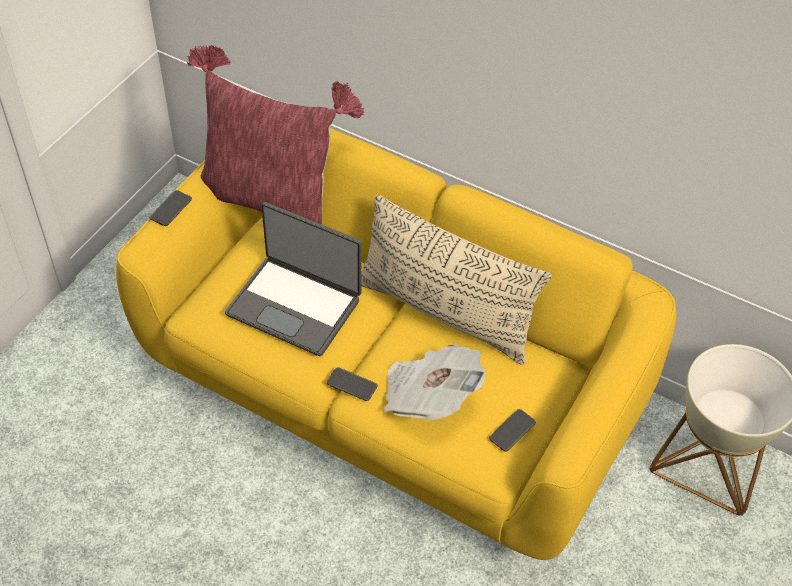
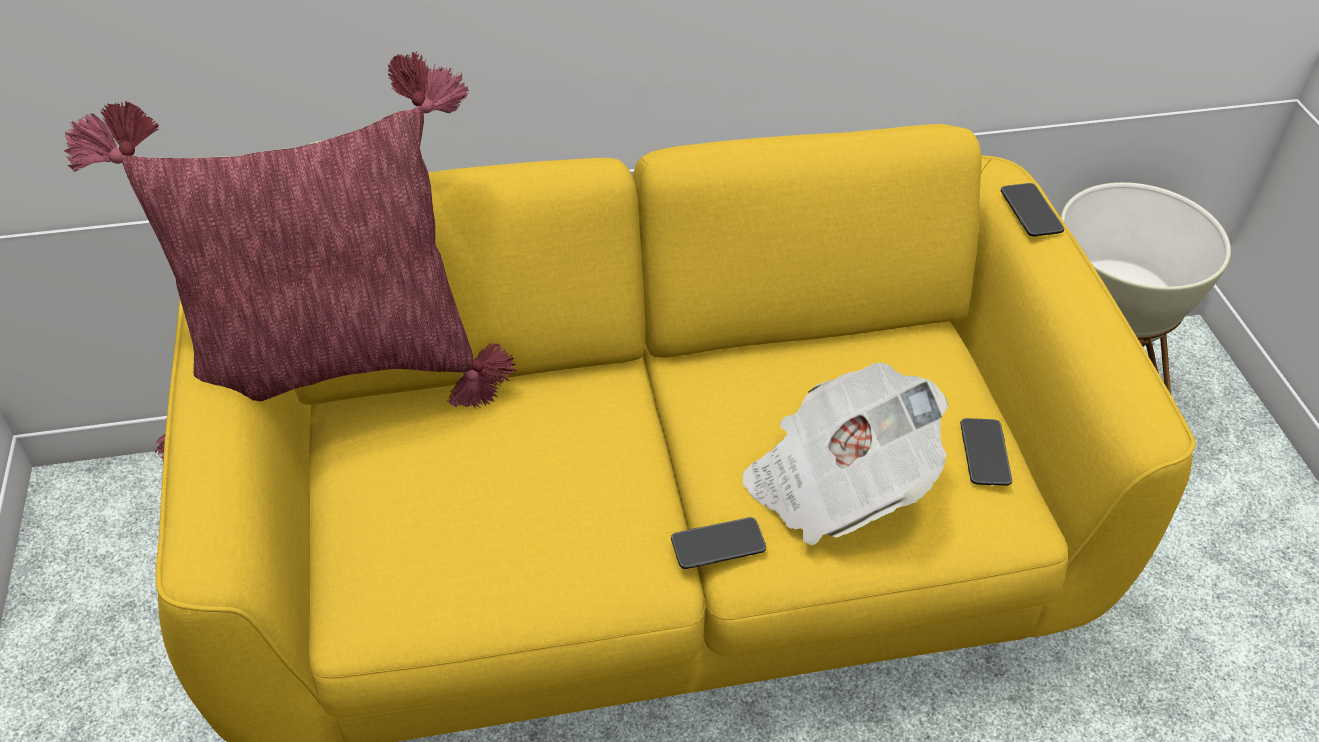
camera: 40 degrees left, 5 degrees down
(171, 209) = (194, 455): phone -> phone (1031, 211)
(295, 305) = (515, 489): laptop -> none
(445, 313) = (729, 365): beige pillow -> none

